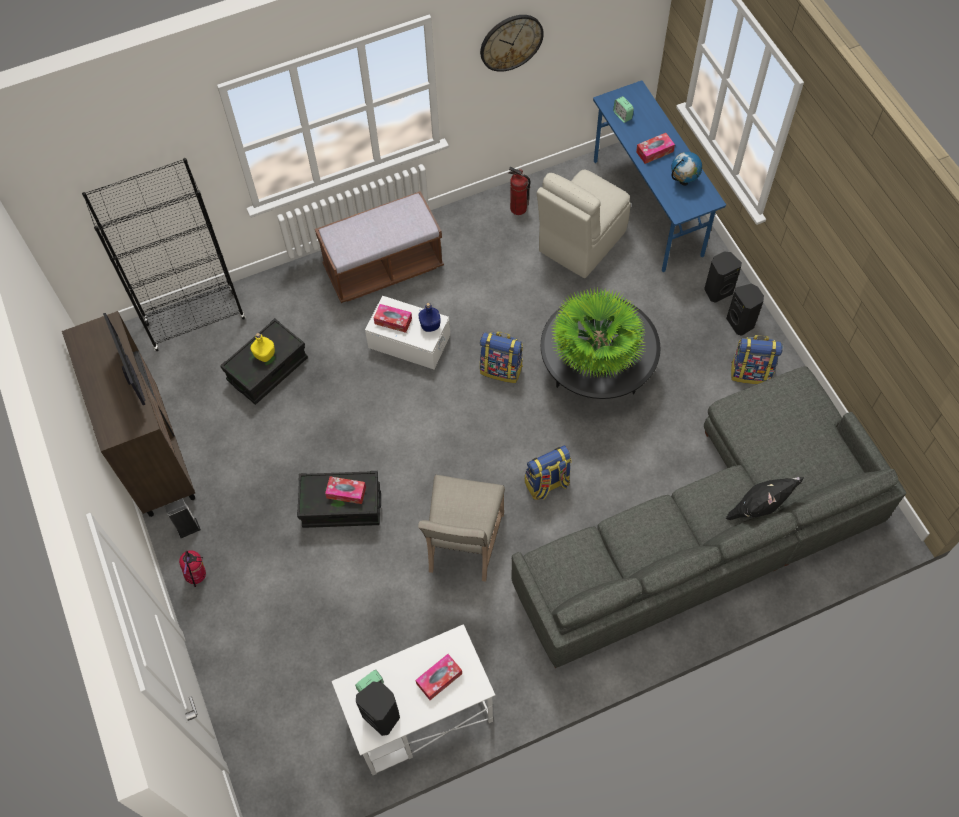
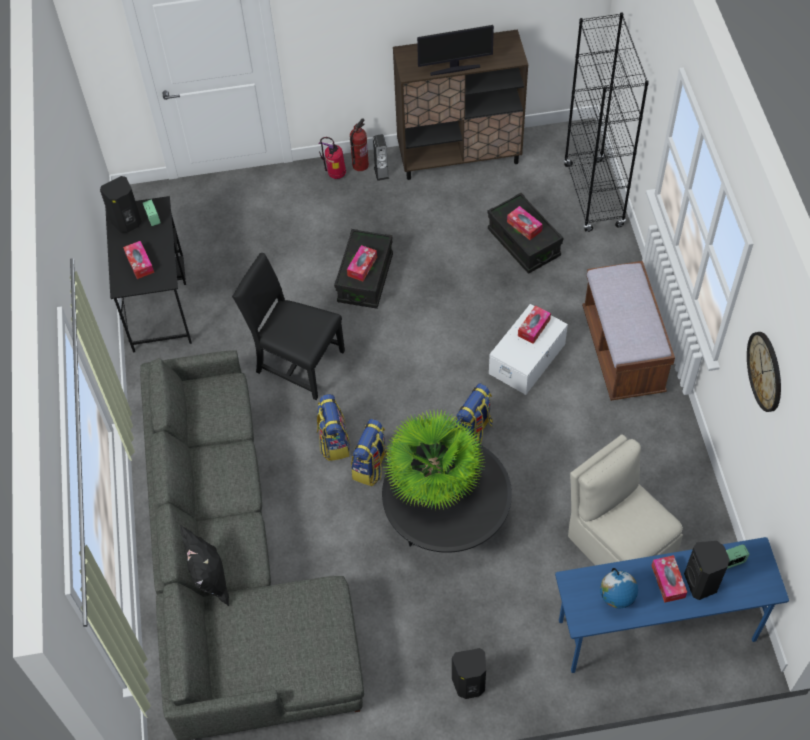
camera: 105 degrees right, 5 degrees down
(265, 354) = (524, 226): yellow bottle -> tissue box
(419, 717) = (158, 302): white desk -> black desk
(430, 325) = (520, 358): blue bottle -> none
(463, 544) = (296, 362): beige chair -> black chair
(518, 209) = (679, 492): fire extinguisher -> fire extinguisher (360, 165)
(717, 290) = (519, 673): black speaker -> black speaker (702, 583)
(751, 372) = (402, 673): backpack -> backpack (371, 467)

